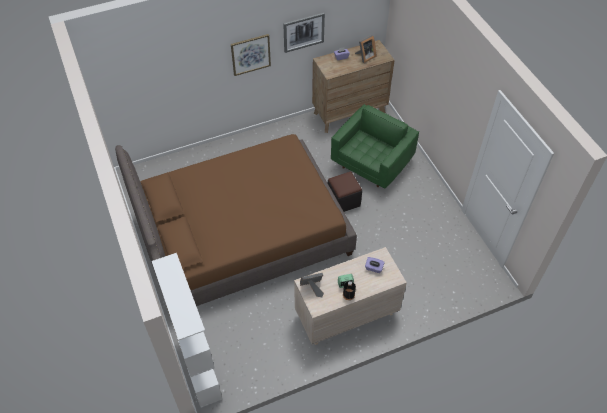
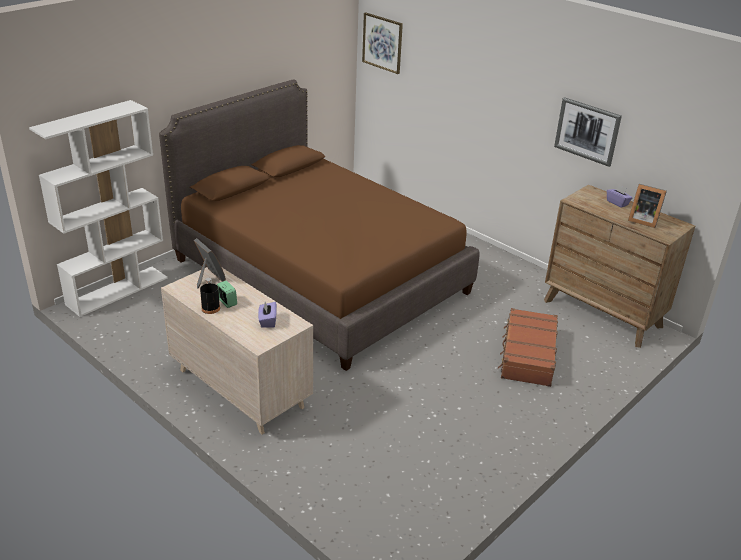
camera: 65 degrees right, 20 degrees down
(250, 54) = (515, 120): picture -> picture (382, 43)
(343, 200) = (436, 343): black ottoman -> none
(372, 164) = (527, 355): green armchair -> brown suitcase

